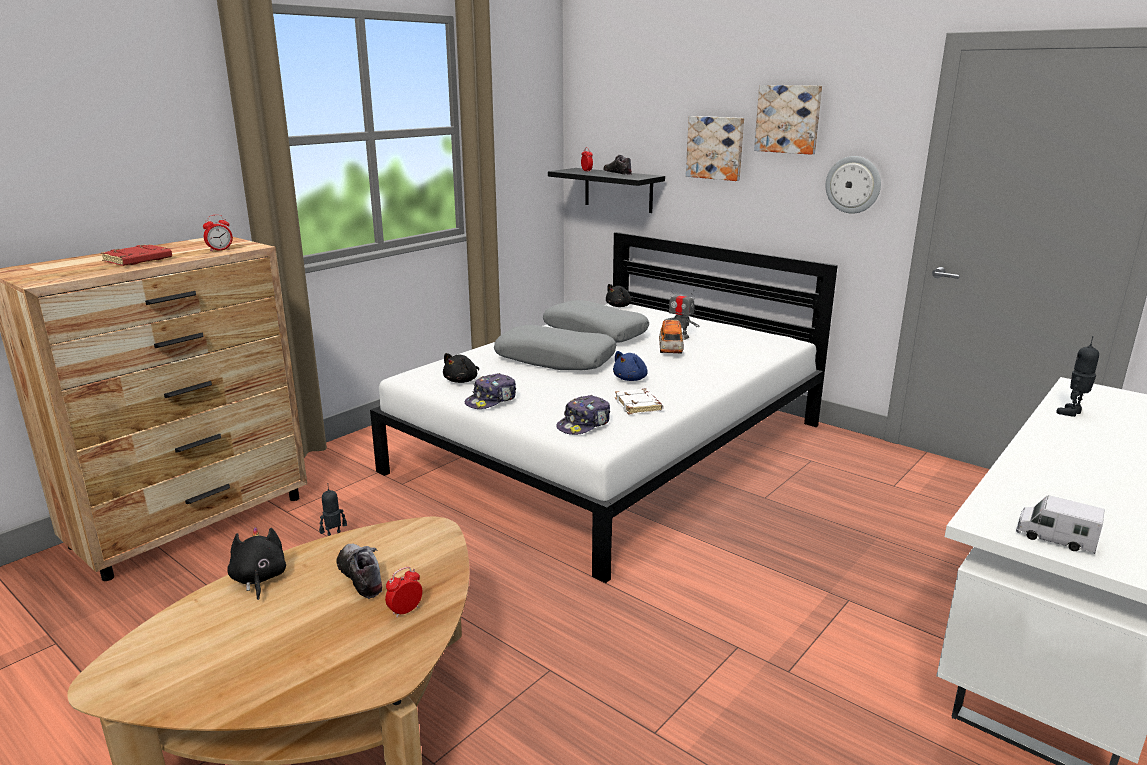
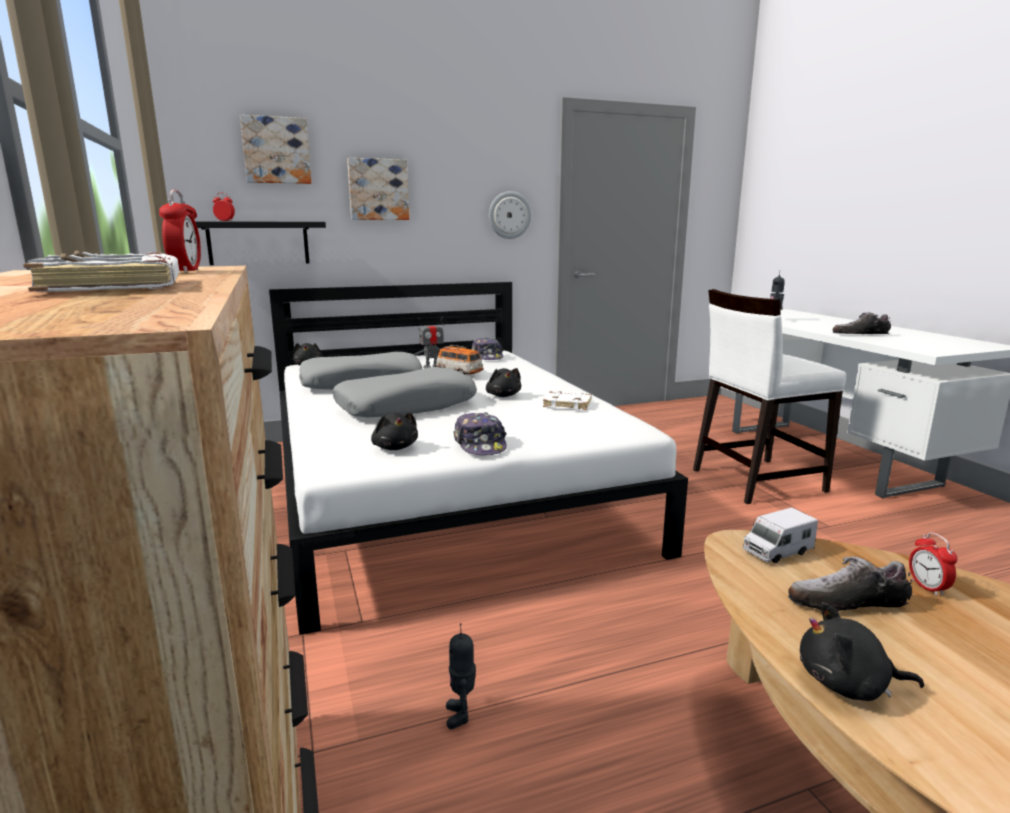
camera: 60 degrees left, 5 degrees down
(138, 260) = (117, 287): red book -> white book
(584, 424) = (590, 426): cap -> cap (487, 357)
(617, 173) = (269, 221): shoe -> shoe (860, 334)
(631, 379) = (503, 395): blue plush toy -> black plush toy
(788, 119) = (448, 161): picture -> picture (276, 150)
(866, 603) = (756, 480): none -> white chair
(1055, 538) = (950, 348): toy truck -> toy truck (777, 551)

